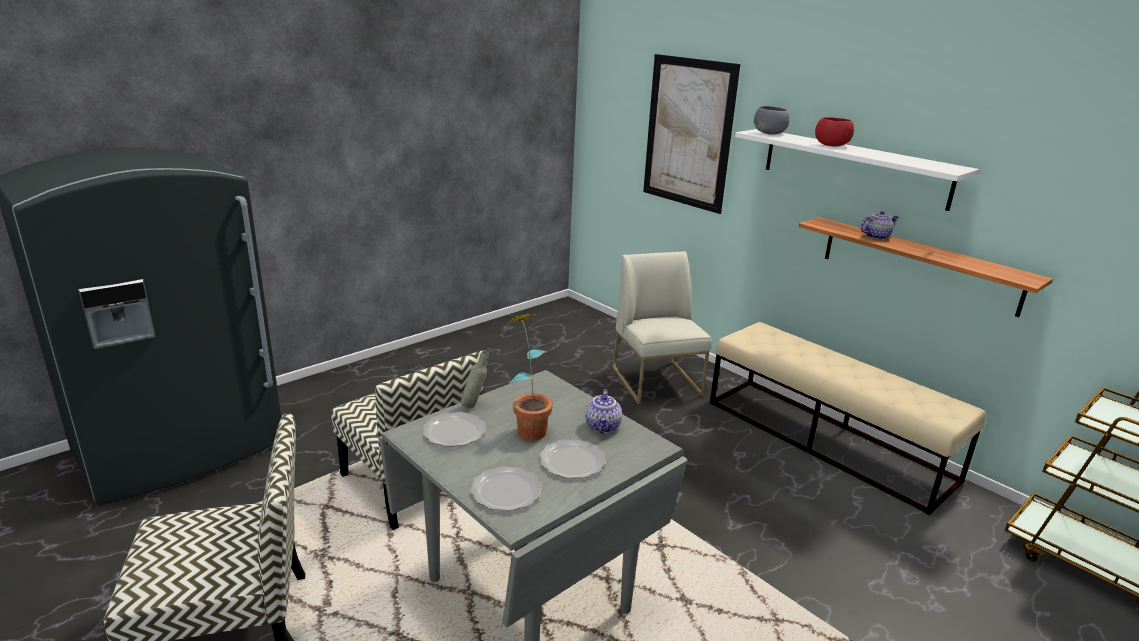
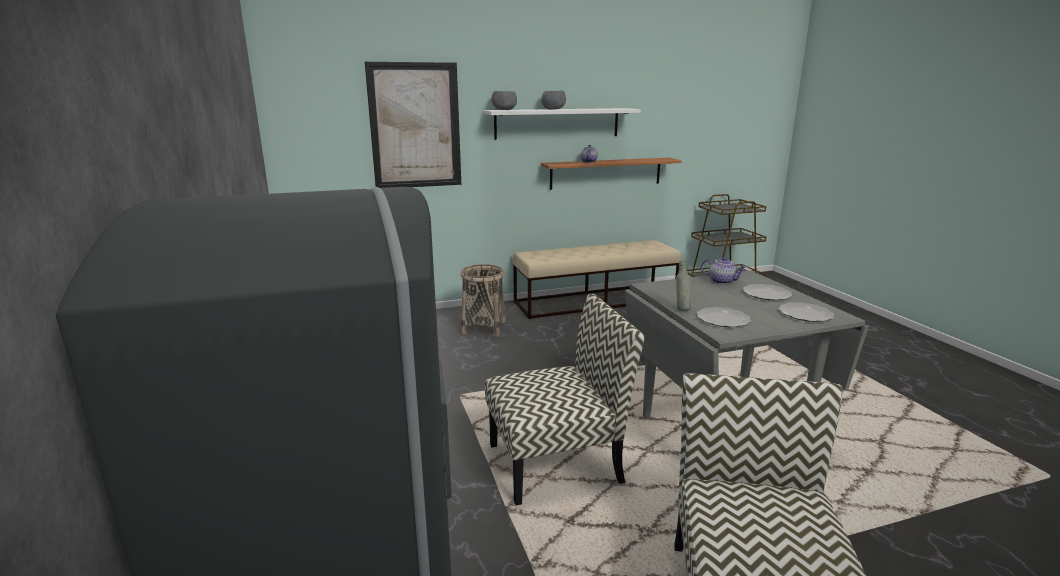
camera: 65 degrees left, 5 degrees down
(528, 427) = (719, 299): potted plant -> none
(657, 382) = (484, 327): white chair -> basket
(832, 145) = (553, 109): red bowl -> grey bowl

